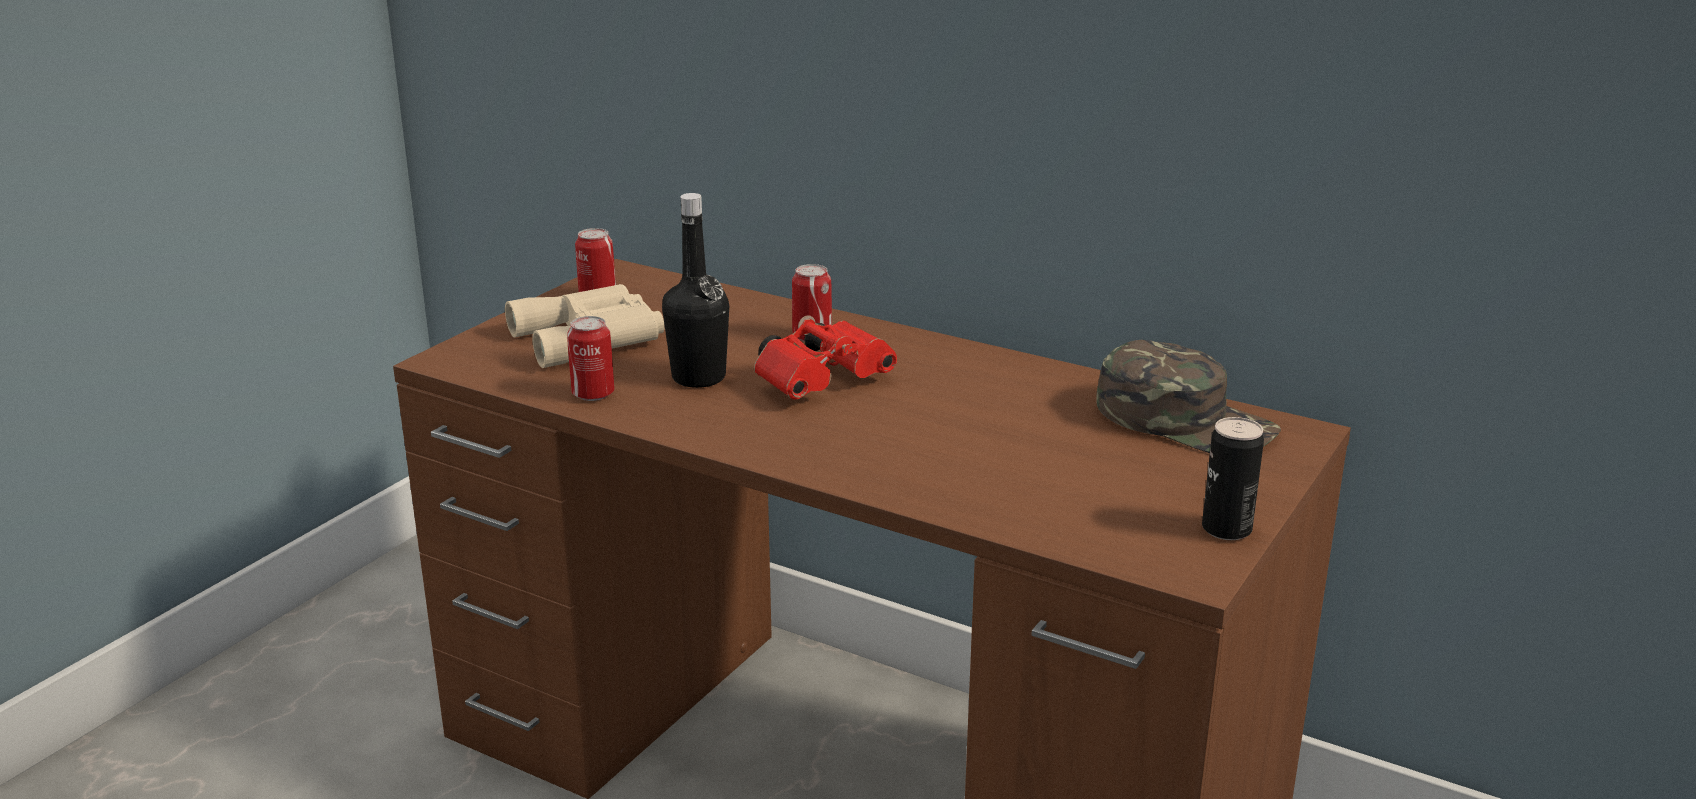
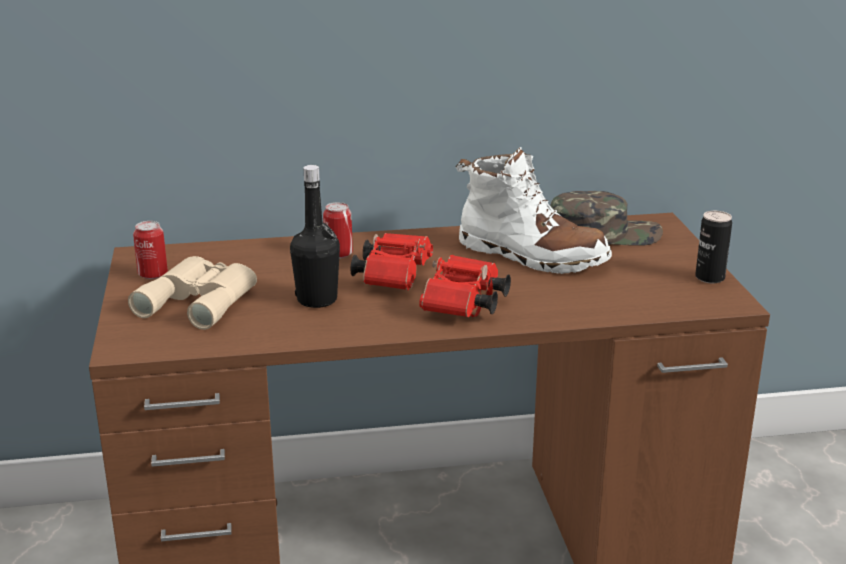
camera: 40 degrees left, 0 degrees up
(593, 394) = (270, 332): can -> none
(837, 442) = (464, 306): none -> red binoculars
(1032, 414) = (531, 255): none -> white boot

